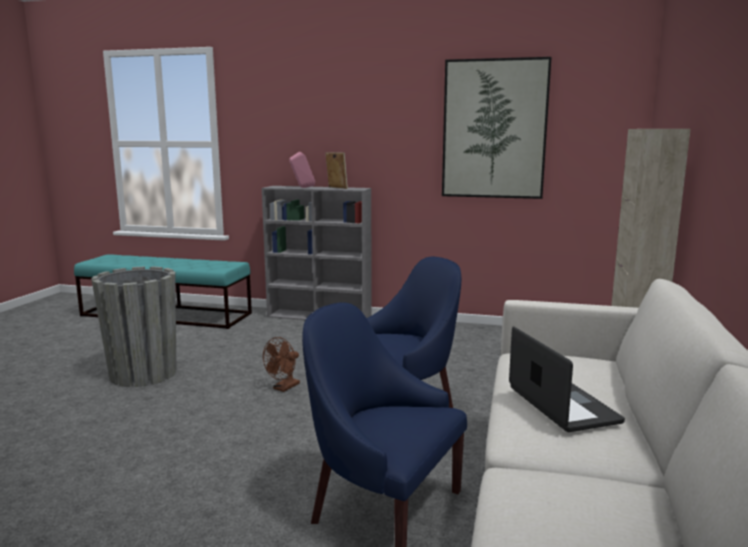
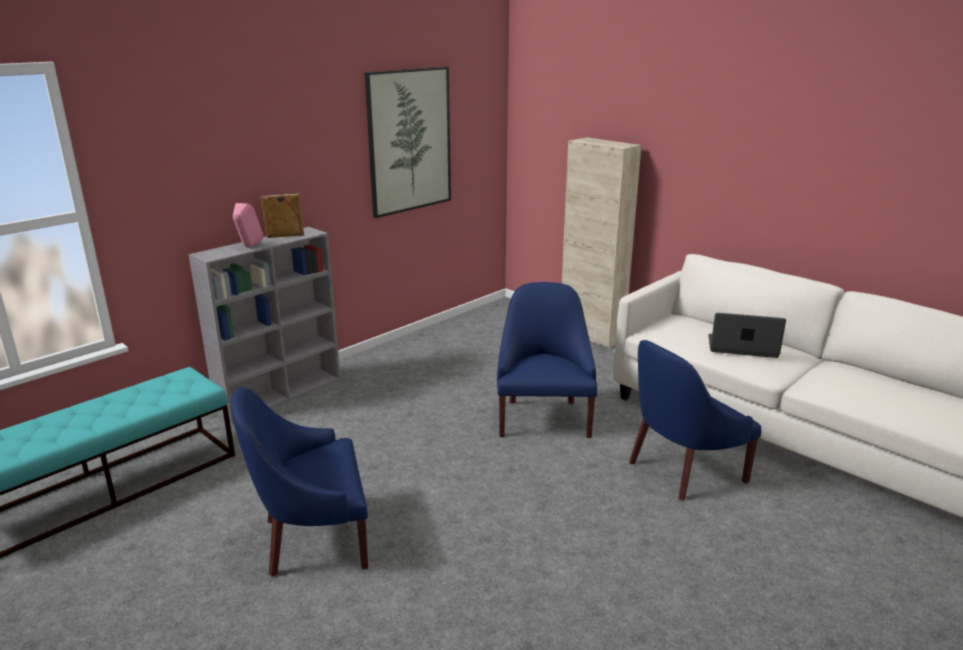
camera: 60 degrees left, 10 degrees up
(143, 374) = (313, 539): grey planter -> blue armchair
(283, 388) = (449, 459): brown fan -> none

